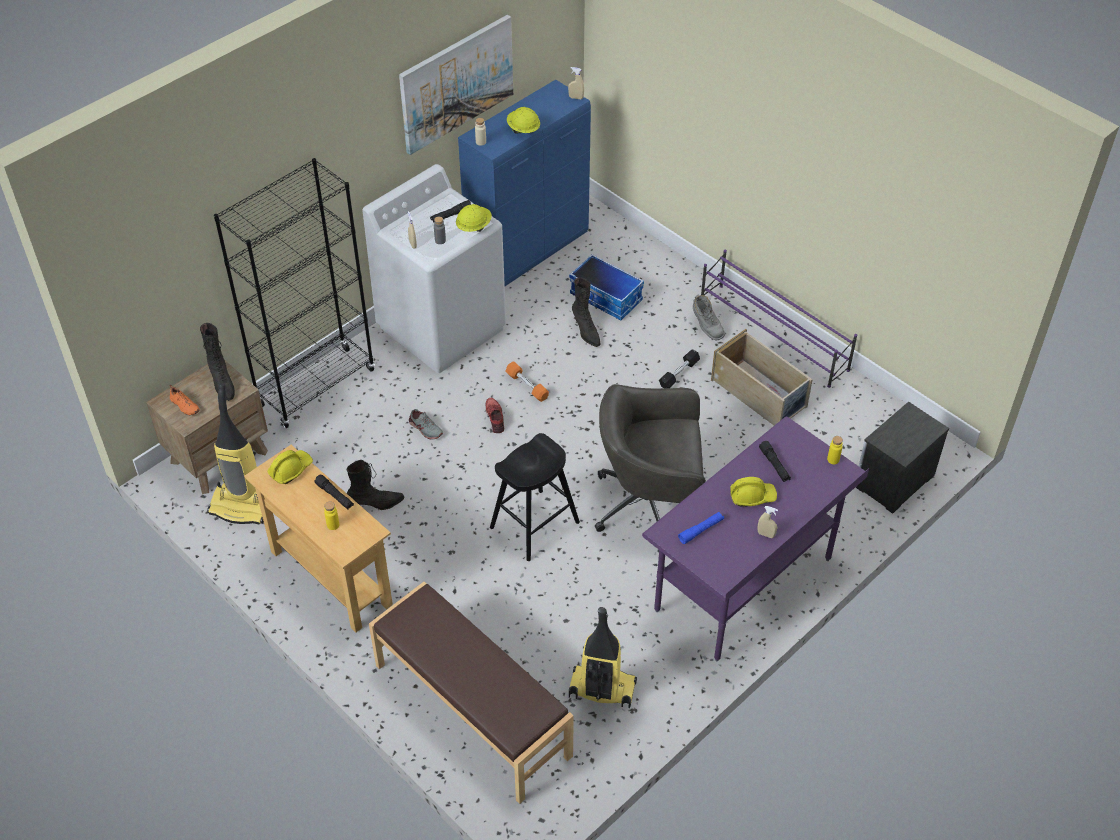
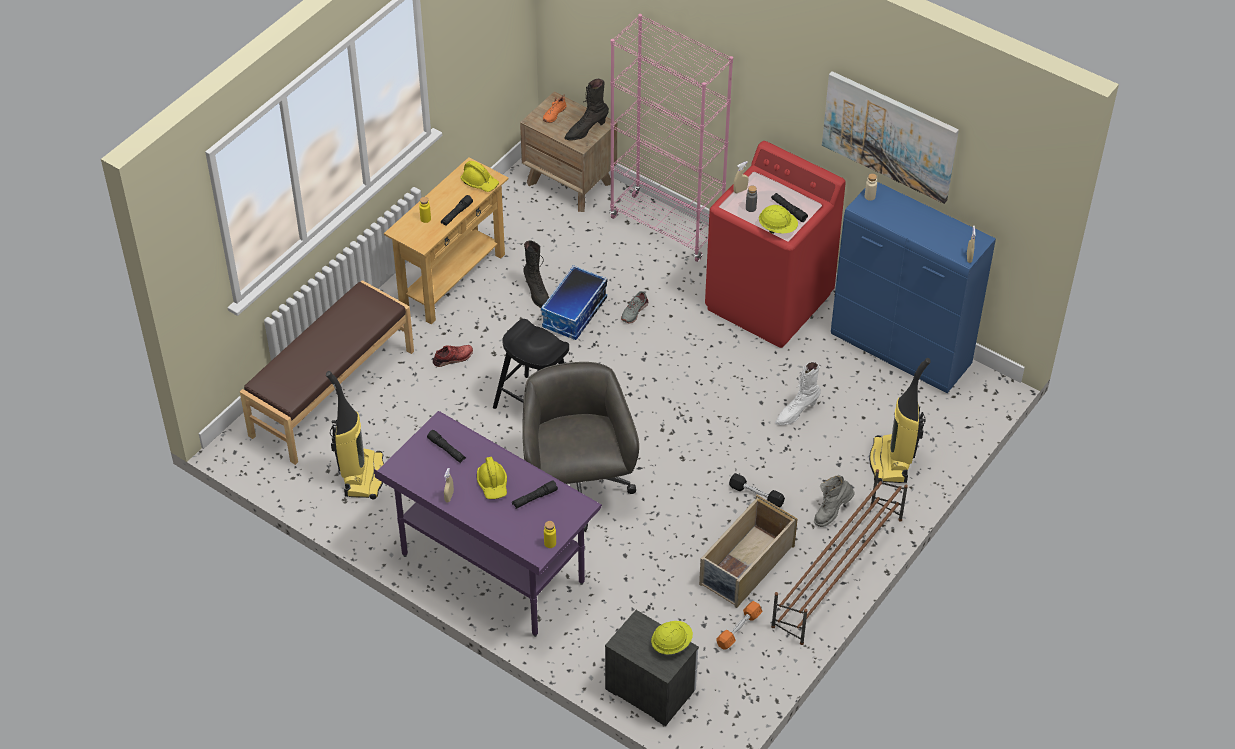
camera: 80 degrees right, 0 degrees up
(242, 506) = (518, 209): vacuum cleaner -> vacuum cleaner (891, 462)
(316, 387) = (666, 228): black bookcase -> pink bookcase
(442, 327) = (769, 301): white washing machine -> red washing machine
(495, 418) = (660, 359): red shoe -> red shoe (453, 358)
(523, 129) = (901, 224): yellow hard hat -> yellow hard hat (671, 644)
(527, 386) = (707, 376): orange dumbbell -> orange dumbbell (739, 629)
(586, 331) = (796, 412): black boot -> white boot
(606, 297) = (852, 423): storage box -> storage box (575, 313)
(701, 530) = (446, 450): blue flashlight -> black flashlight
(773, 335) = (837, 572): purple shoe rack -> brown shoe rack

